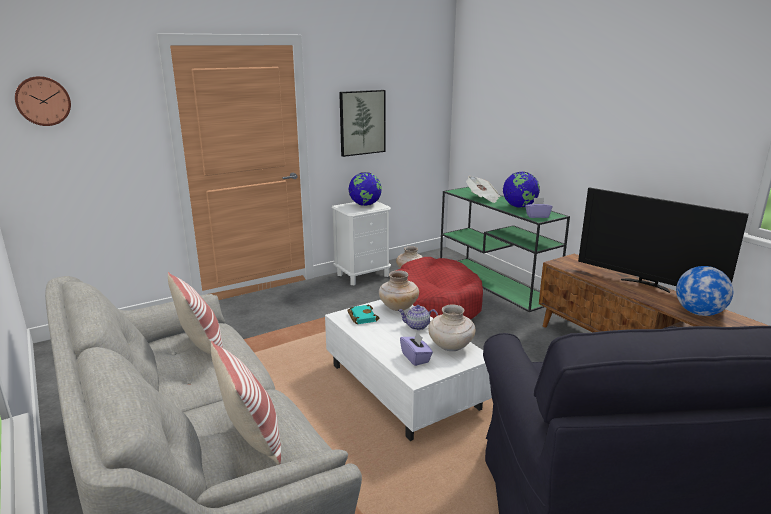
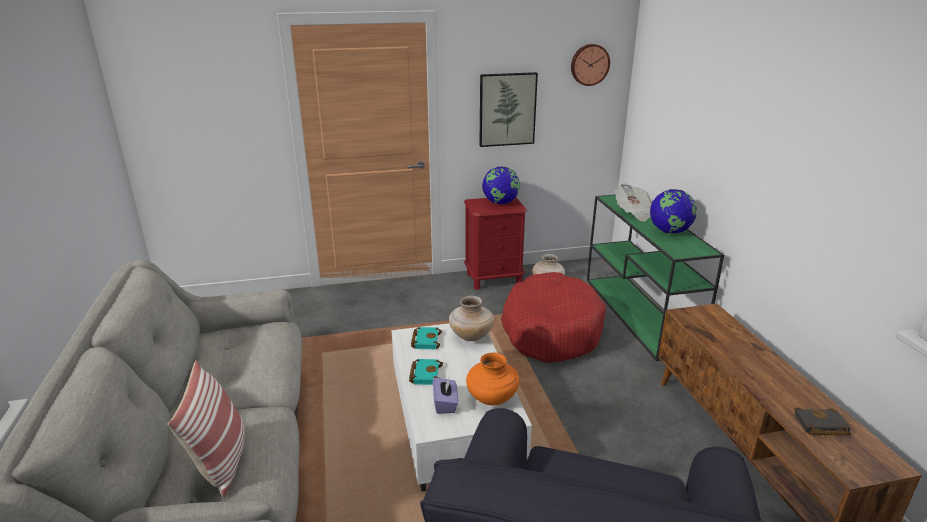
camera: 20 degrees right, 5 degrees up
(43, 101) = (168, 81): wall clock -> wall clock (589, 64)
(201, 346) = (248, 346): pillow -> none
(363, 275) = (494, 279): white nightstand -> red nightstand
(381, 340) = (425, 374): none -> turquoise book
(417, 326) = (474, 364): teapot -> none
(450, 347) = (492, 398): beige vase -> orange vase
(537, 216) = (680, 249): purple tissue box -> none
(646, 284) = (779, 367): television -> none
(699, 313) = (820, 426): globe -> black book

